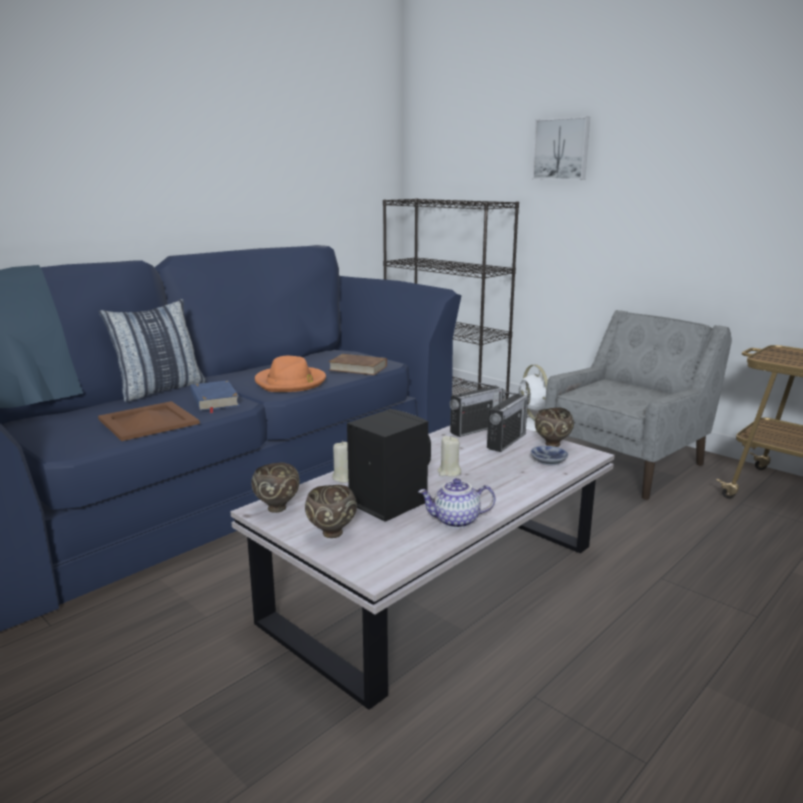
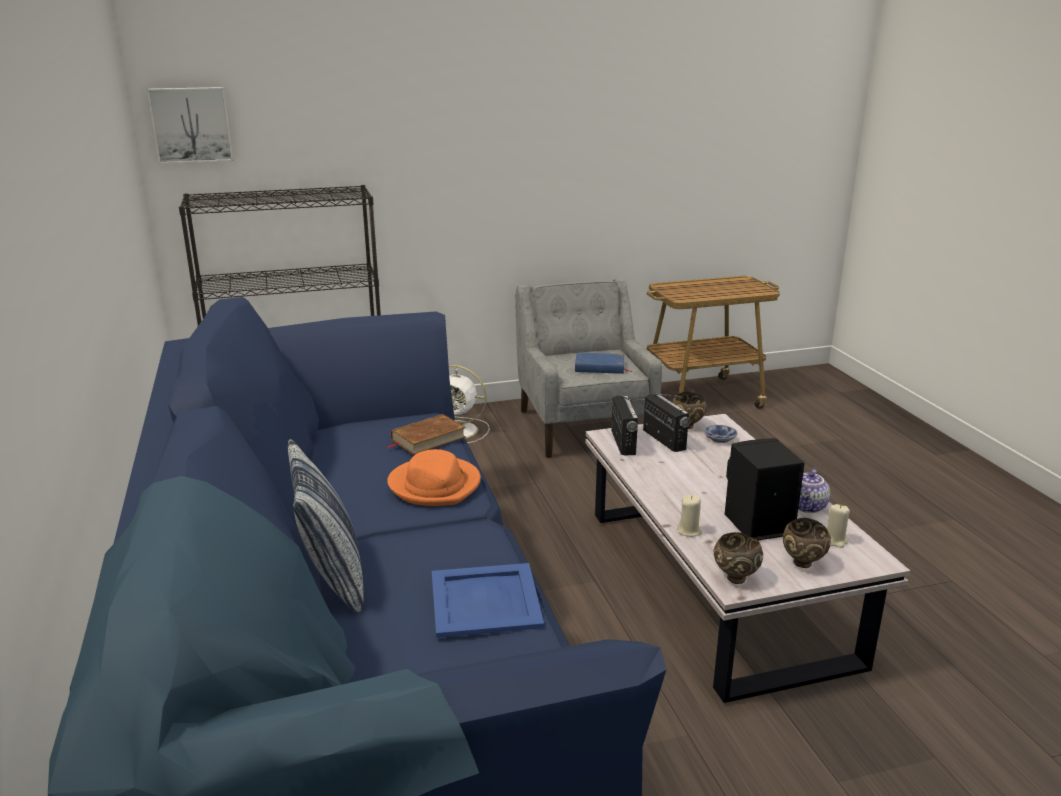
camera: 60 degrees left, 5 degrees up
(148, 422) = (486, 600): brown tray -> blue tray
(214, 400) = (449, 543): blue book -> blue book (600, 367)
(449, 472) = (713, 482): beige candle -> beige candle (835, 540)
(562, 149) = (407, 121): picture -> picture (191, 125)

